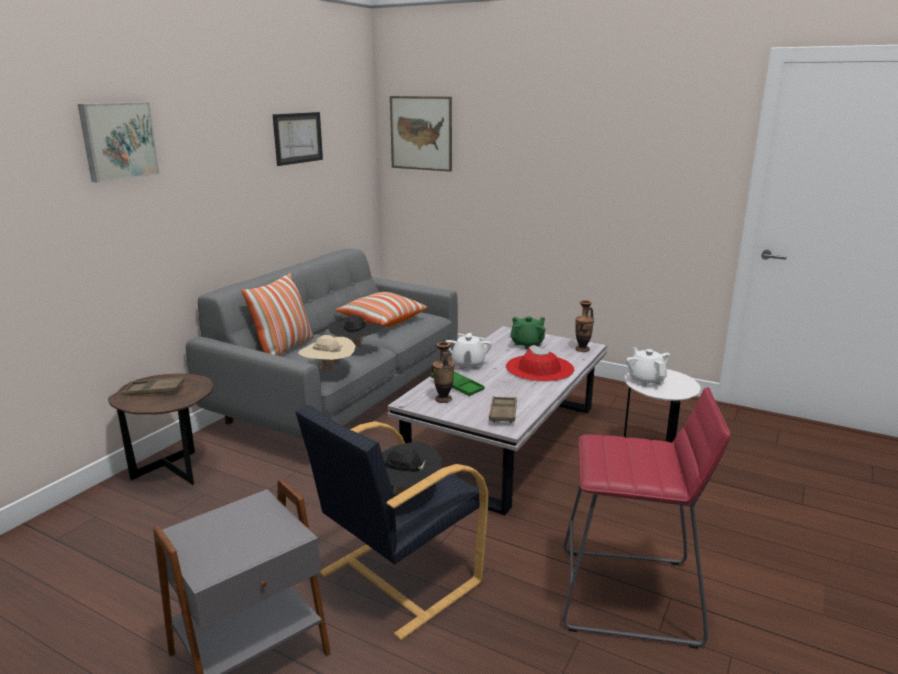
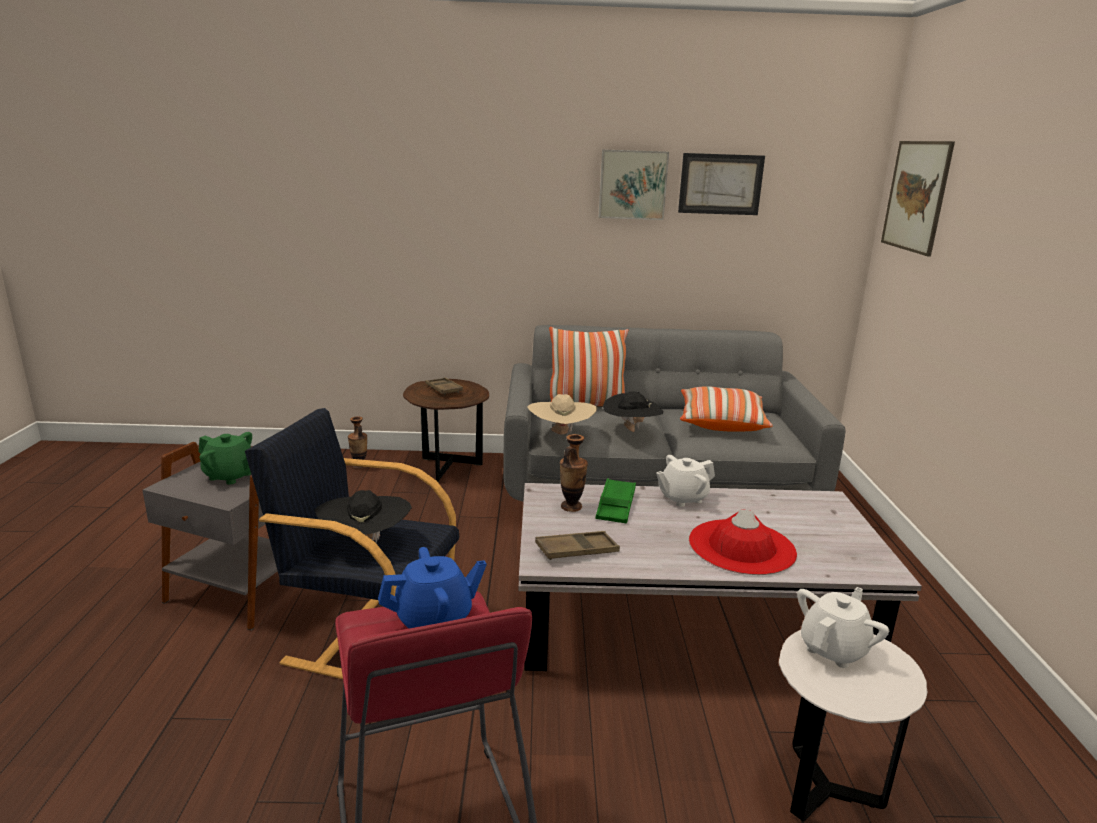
camera: 60 degrees right, 0 degrees up
(118, 141) = (480, 163): picture -> picture (632, 184)
(527, 344) = (809, 521): green teapot -> green teapot (230, 476)
(582, 349) = (862, 567): vase -> vase (359, 466)
(615, 451) = (434, 619): none -> blue teapot

